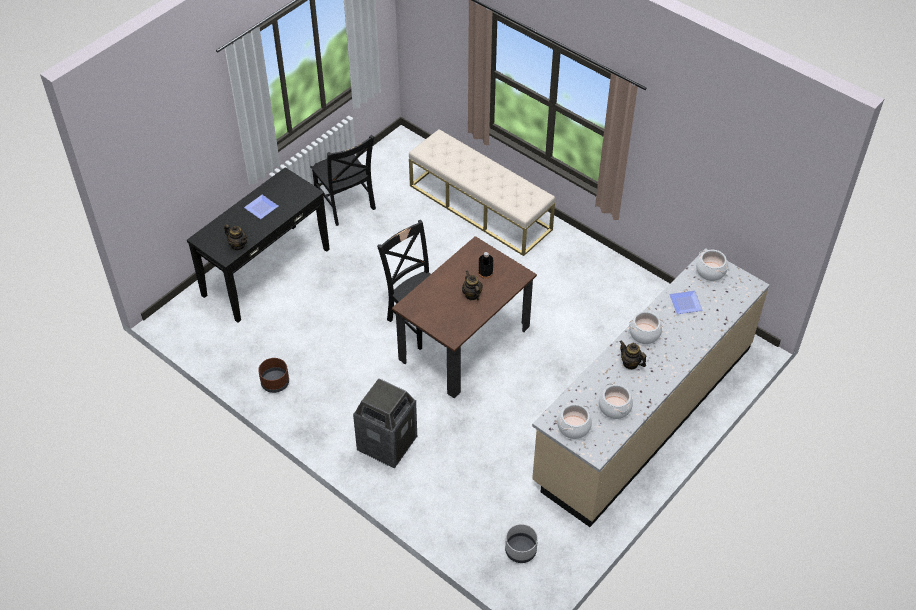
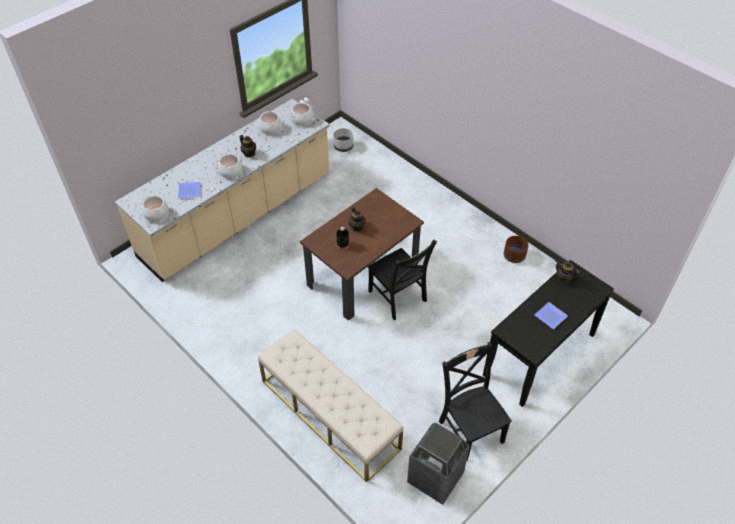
camera: 175 degrees left, 0 degrees up
(387, 443) = (426, 209): trash can -> trash can (435, 478)

